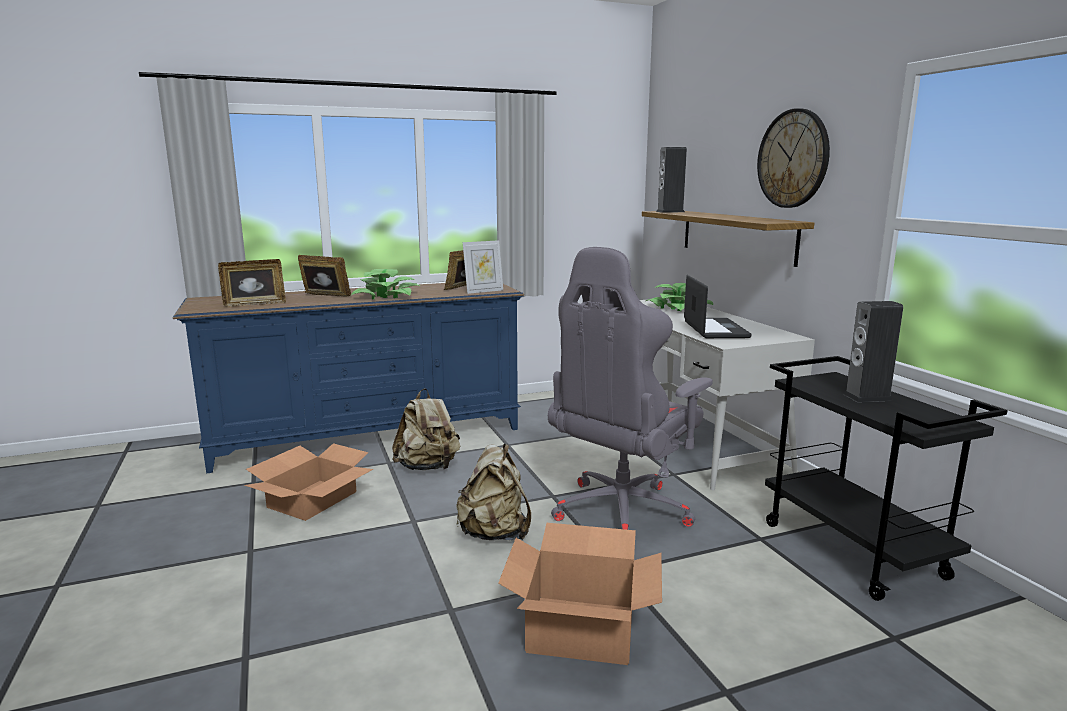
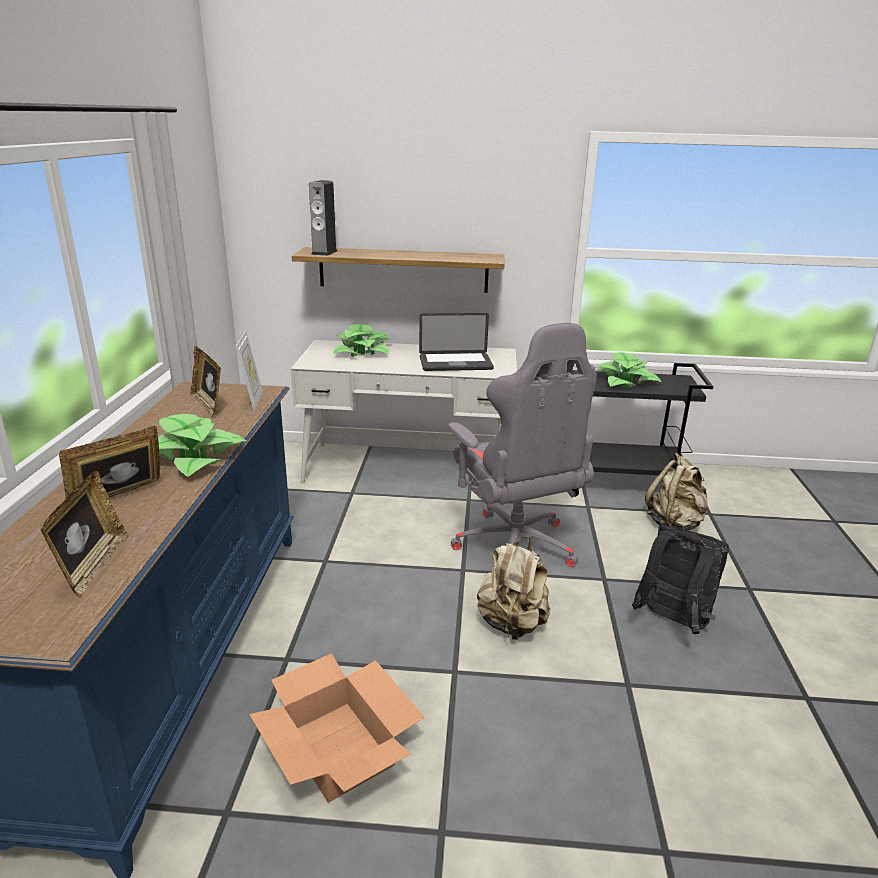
camera: 65 degrees left, 10 degrees up
(428, 467) = (331, 630): beige backpack -> beige backpack (674, 523)
(580, 628) = (672, 622): cardboard box -> black backpack
(715, 329) = (455, 363): laptop -> laptop turned 150 degrees clockwise
(793, 159) = (473, 198): wall clock -> none
(867, 397) = (626, 381): speaker -> potted plant

